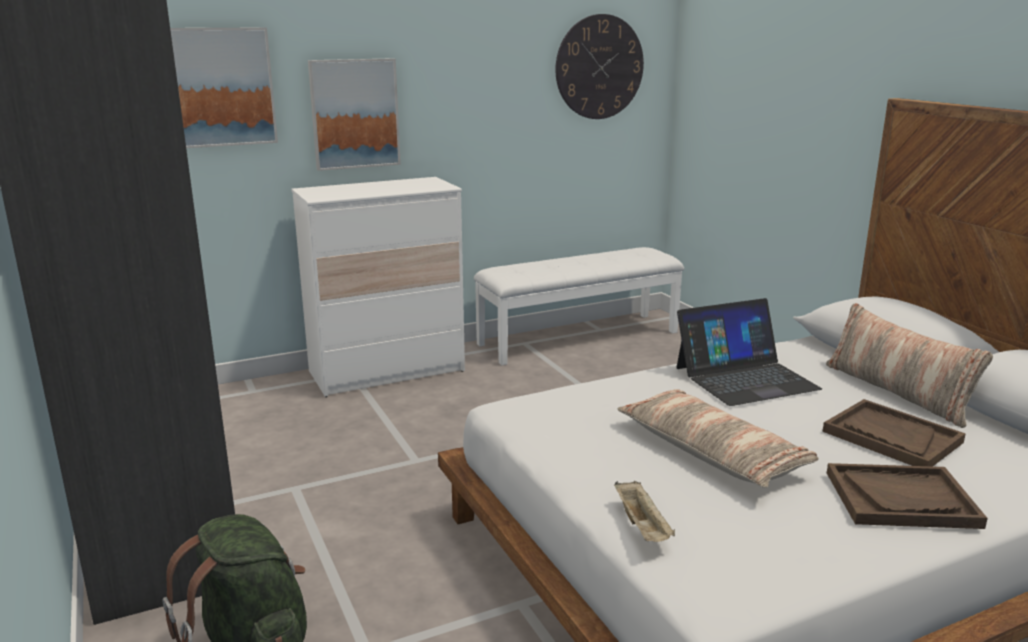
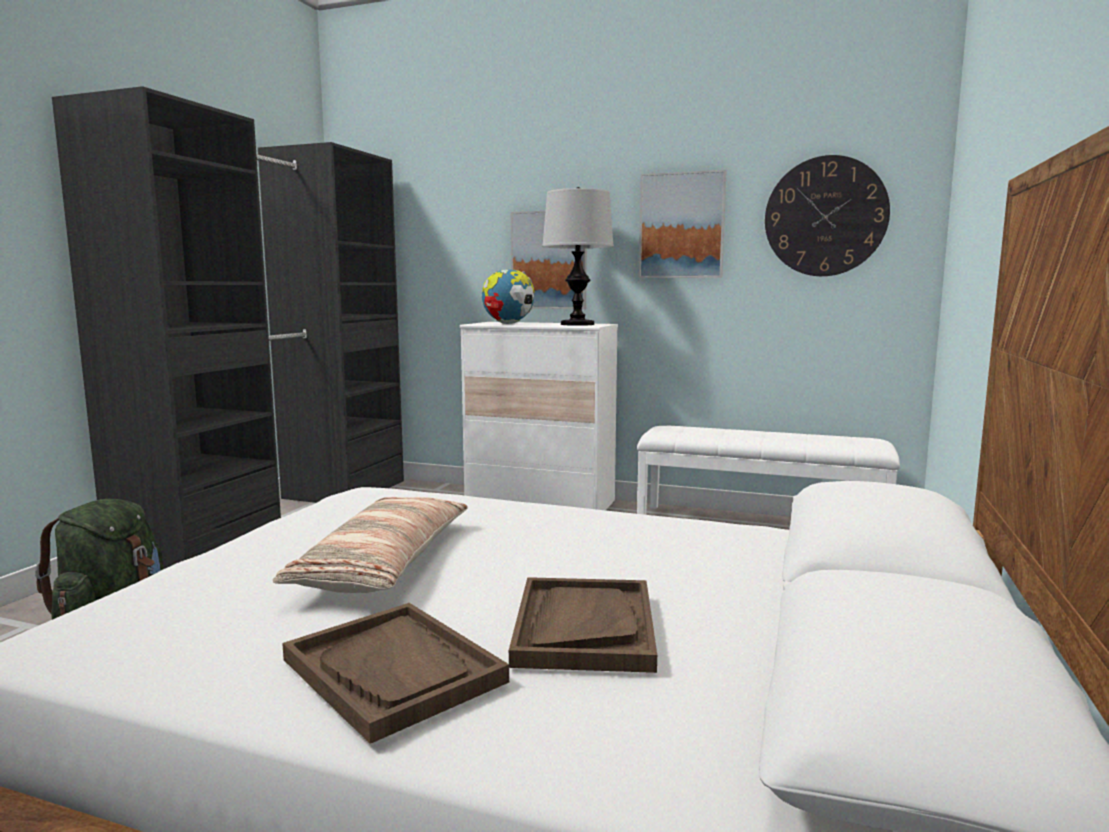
camera: 45 degrees right, 10 degrees down
(224, 87) = (449, 235): picture -> picture (682, 226)
(347, 192) = (508, 323): none -> globe
(416, 184) = (577, 324): none -> table lamp
(642, 526) = (171, 577): beige tray -> none
(745, 378) = (603, 532): laptop -> none
(897, 392) = (757, 604): pillow -> none

